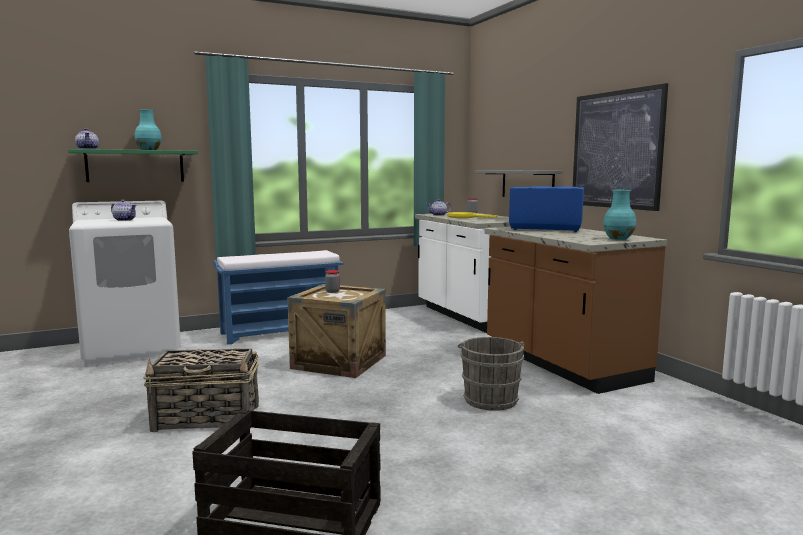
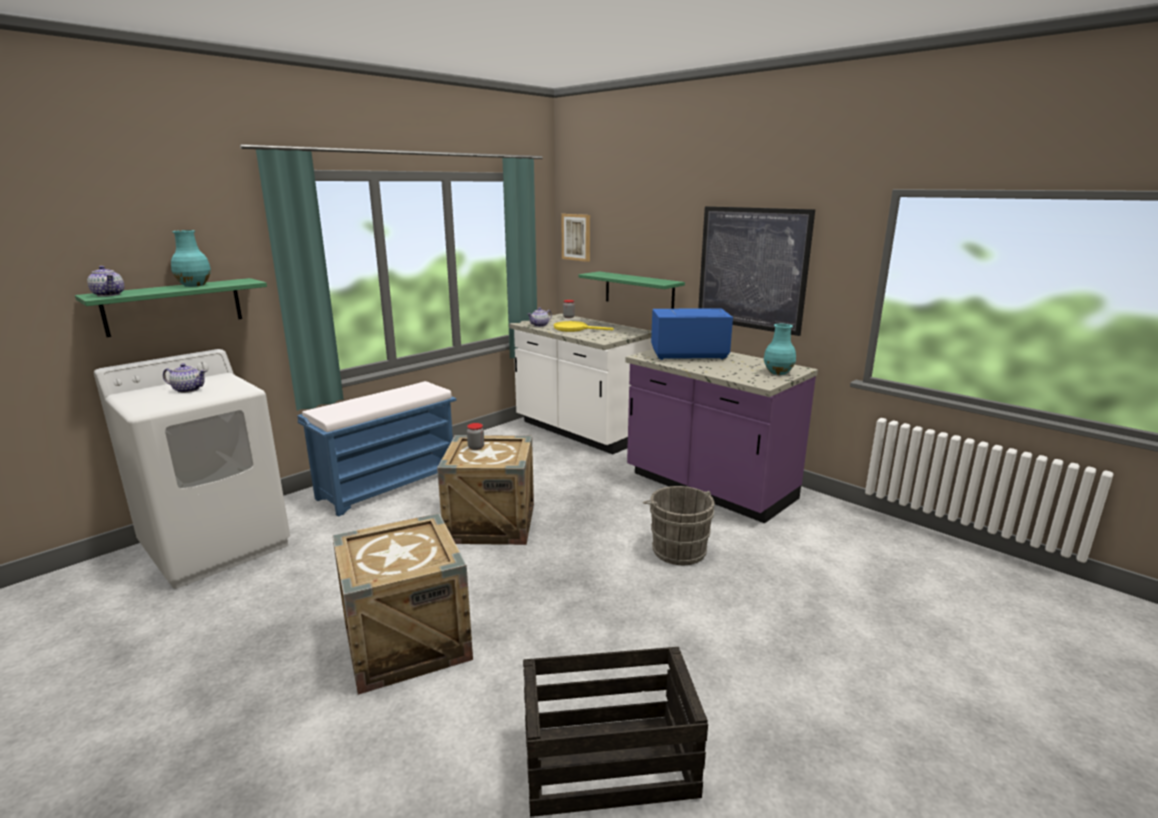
camera: 20 degrees left, 10 degrees up
(208, 418) = (406, 641): basket -> crate
(482, 142) = (576, 237): none -> picture
(527, 184) = (639, 291): grey shelf -> green shelf
(561, 364) = (709, 488): brown counter -> purple counter

